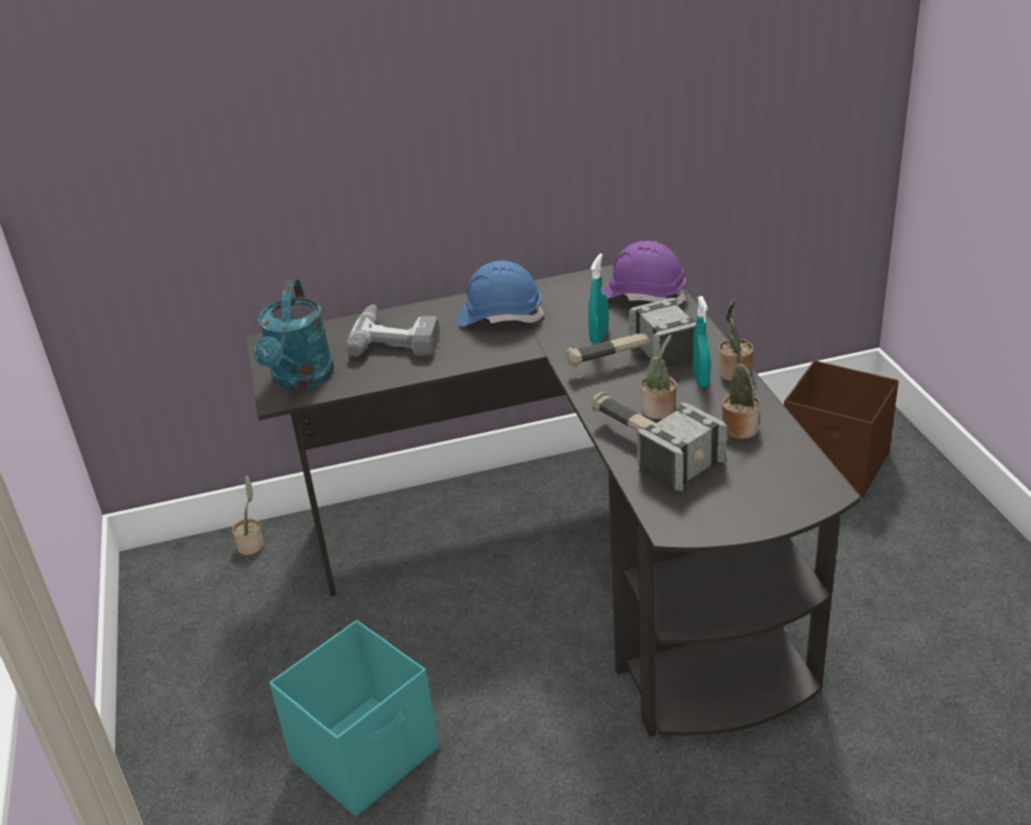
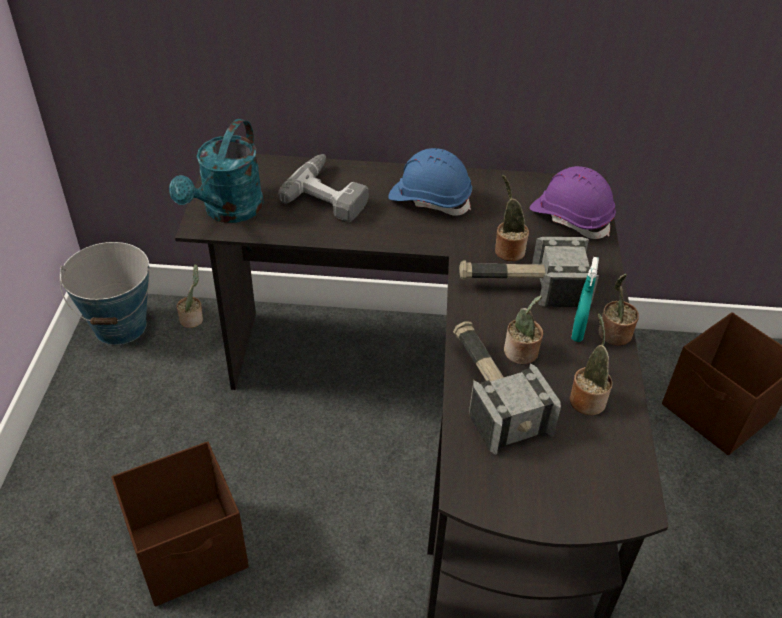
camera: 15 degrees right, 10 degrees up
(171, 576) = (121, 326): none -> bucket
(367, 755) = (191, 550): turquoise storage box -> brown storage box
(599, 336) = (507, 250): turquoise spray bottle -> potted plant

